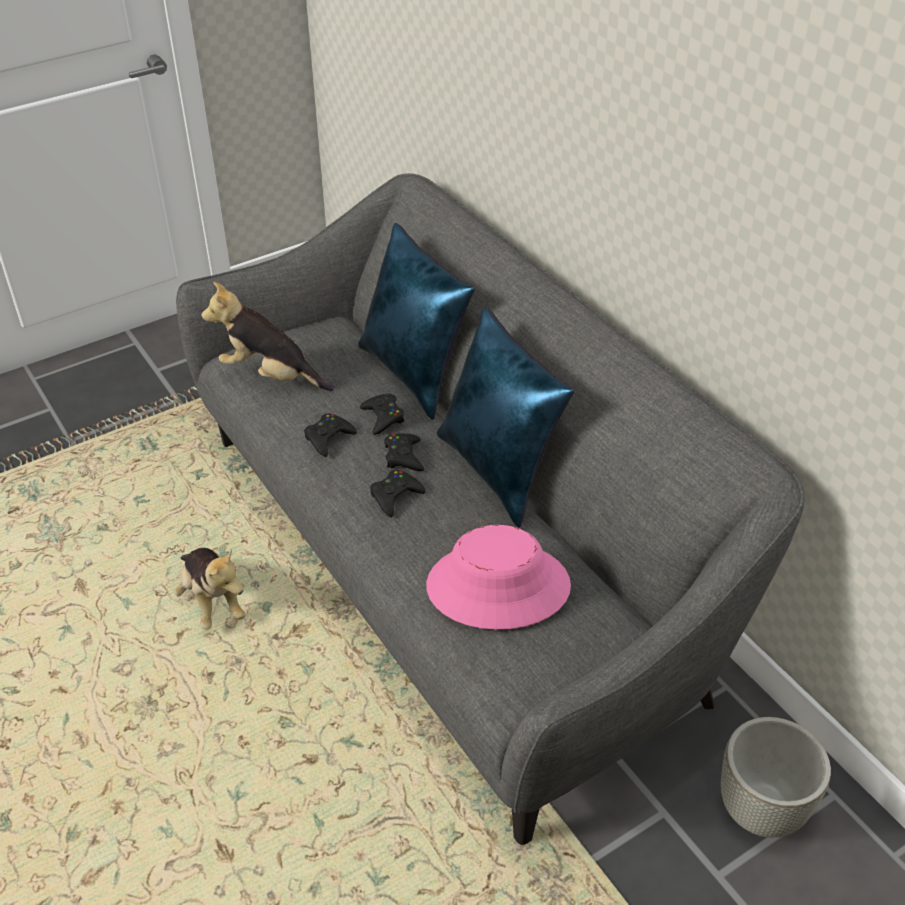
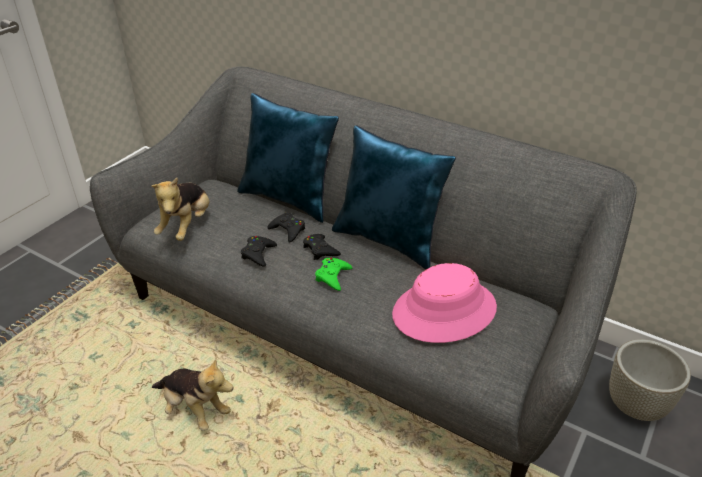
camera: 25 degrees left, 5 degrees down
(271, 375) = (187, 226): plush toy -> plush toy turned 75 degrees counterclockwise
(395, 496) = (332, 276): black game controller -> green game controller

